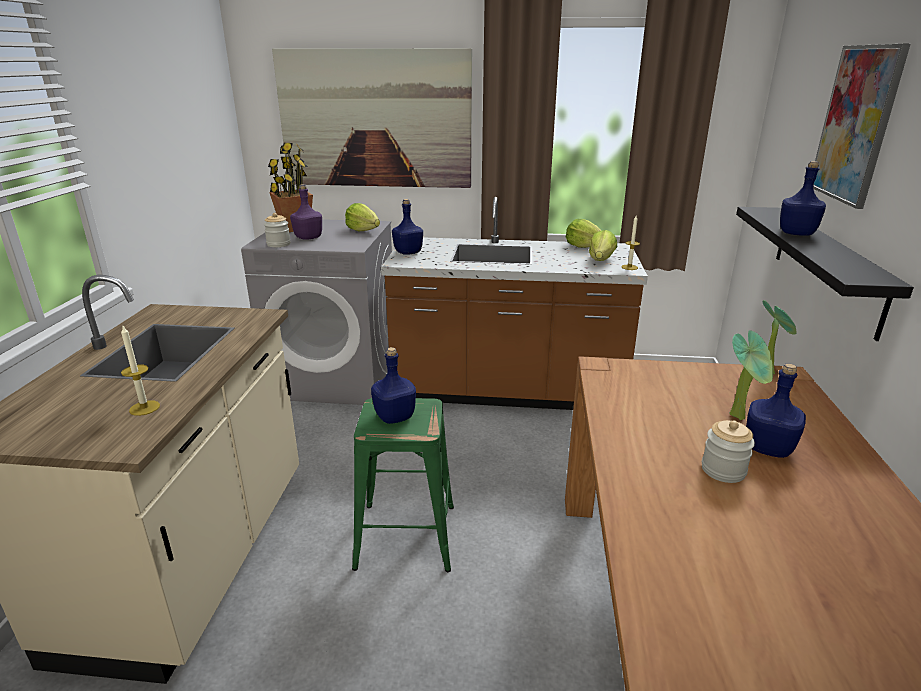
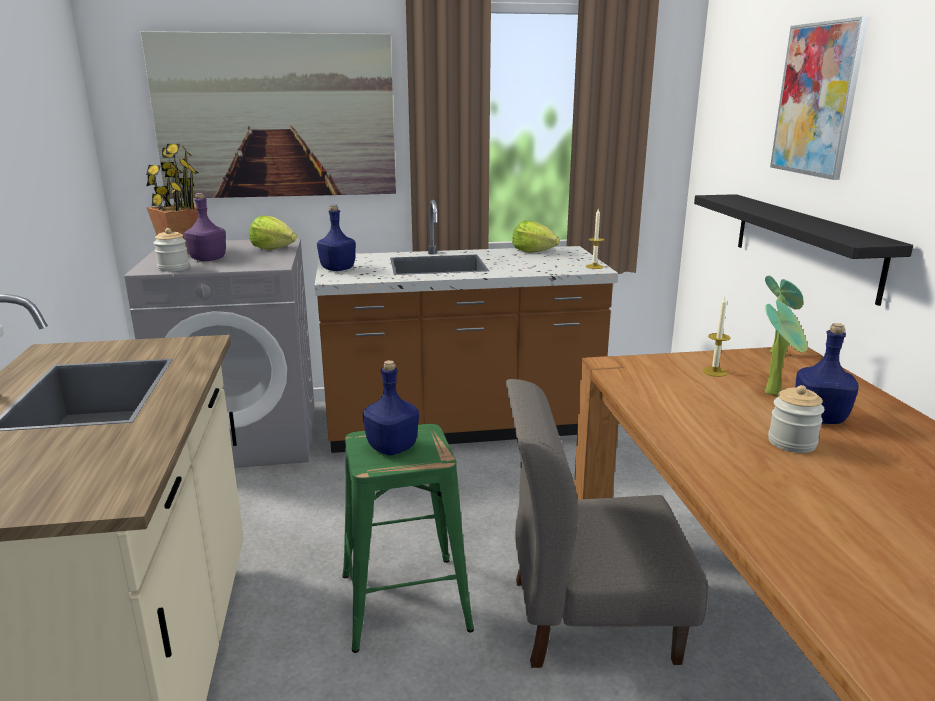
camera: 15 degrees left, 5 degrees down
(144, 408) = (109, 455): candle -> candle (714, 372)
(550, 580) = (590, 618): none -> grey chair
(601, 260) = (560, 262): lettuce -> none
(795, 233) = (770, 212): blue bottle -> none

